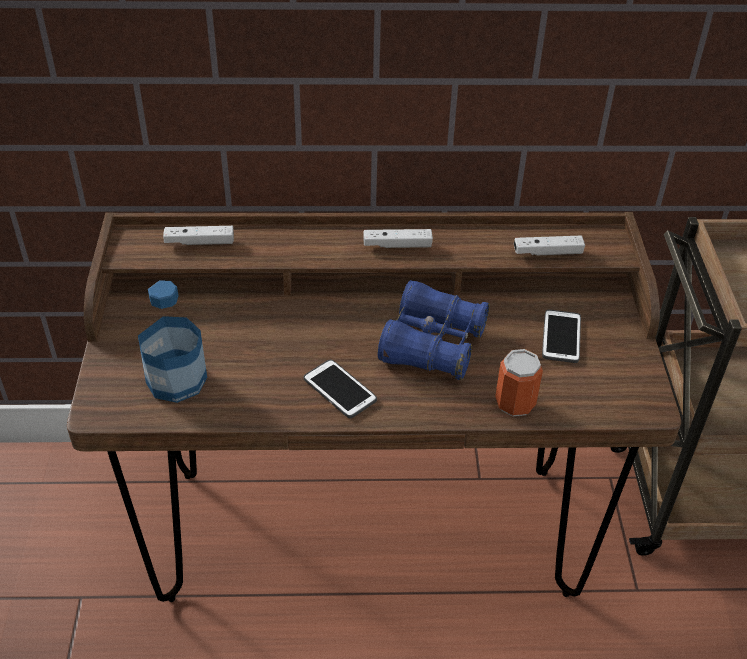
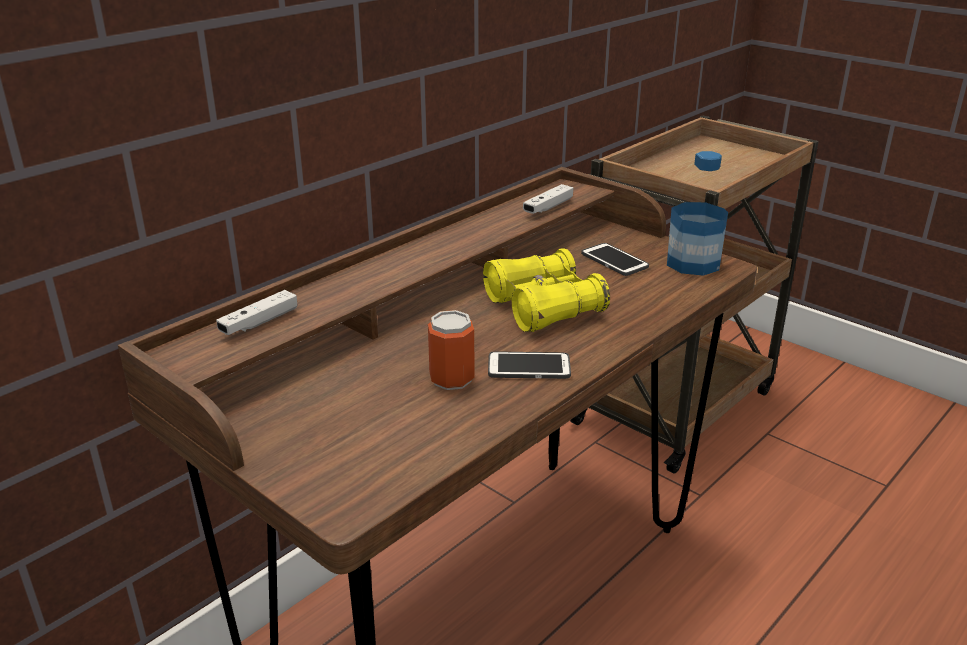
camera: 45 degrees left, 15 degrees down
(176, 380) = (381, 442): bottle -> bottle (693, 263)
(397, 245) = (437, 249): white game controller -> none
(432, 345) = (543, 307): blue binoculars -> yellow binoculars
(515, 403) = (654, 306): can -> can (451, 379)

